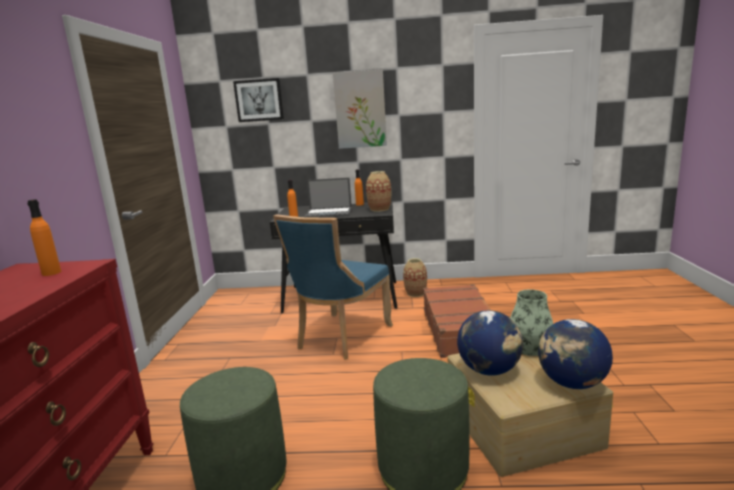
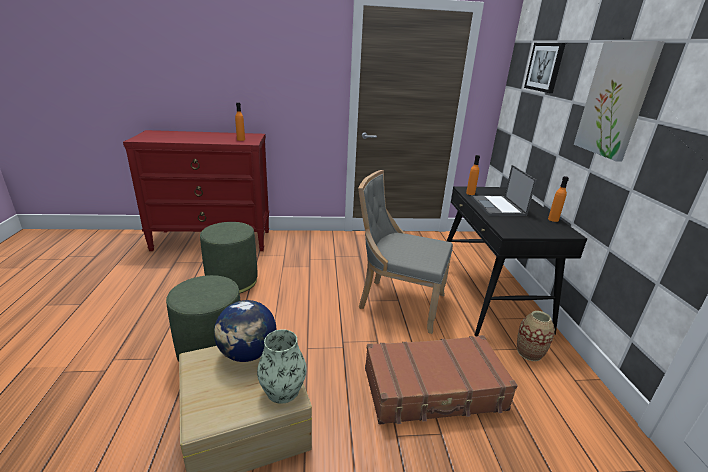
camera: 80 degrees right, 10 degrees up
(340, 337) = (398, 302): blue chair -> grey chair
(379, 209) = (532, 230): vase -> none
(572, 383) = (205, 409): globe -> none

